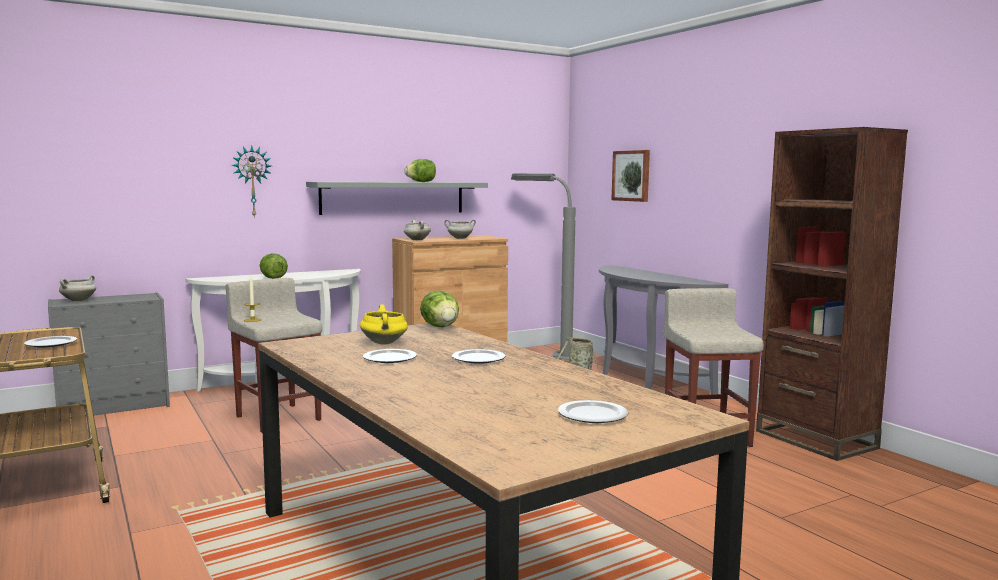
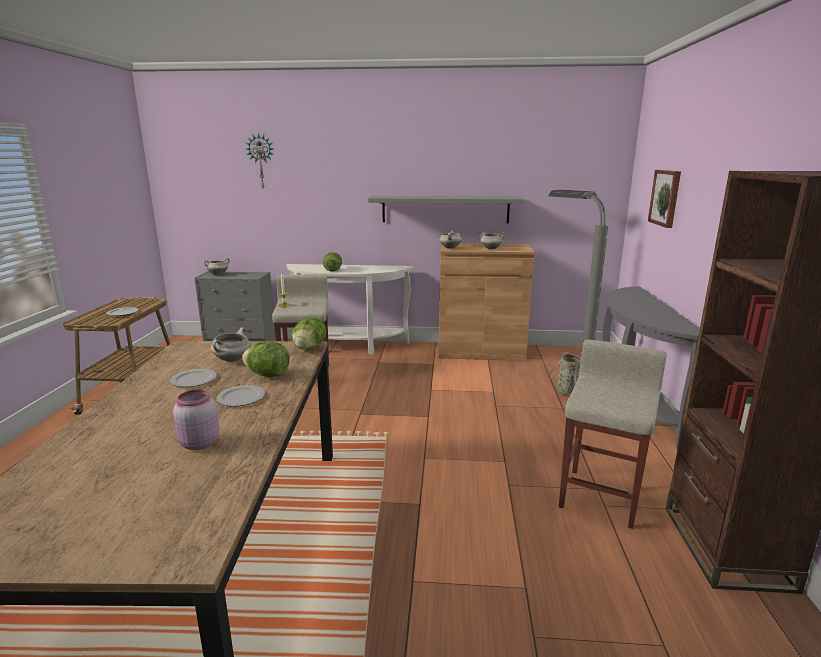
camera: 35 degrees right, 10 degrees up
(252, 181) = (332, 195): wall clock -> wall clock (261, 161)
(384, 343) = (232, 360): yellow cooking pot -> white cooking pot
(421, 182) = (461, 197): lettuce -> lettuce (268, 375)
(530, 383) = (198, 443): none -> pink jar
(591, 415) = (131, 509): plate -> none

